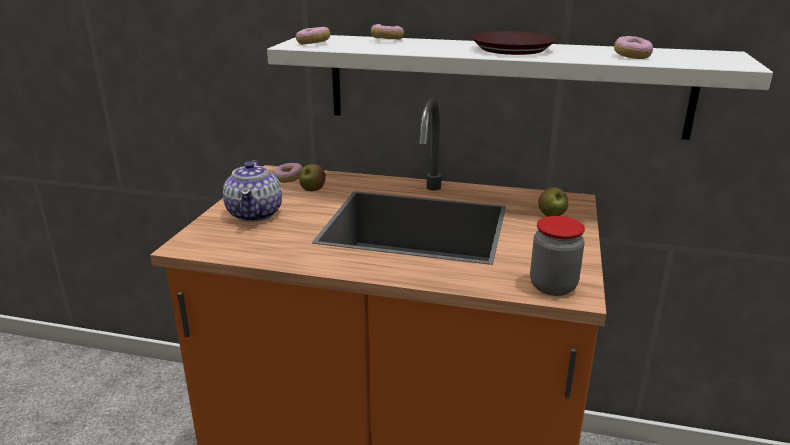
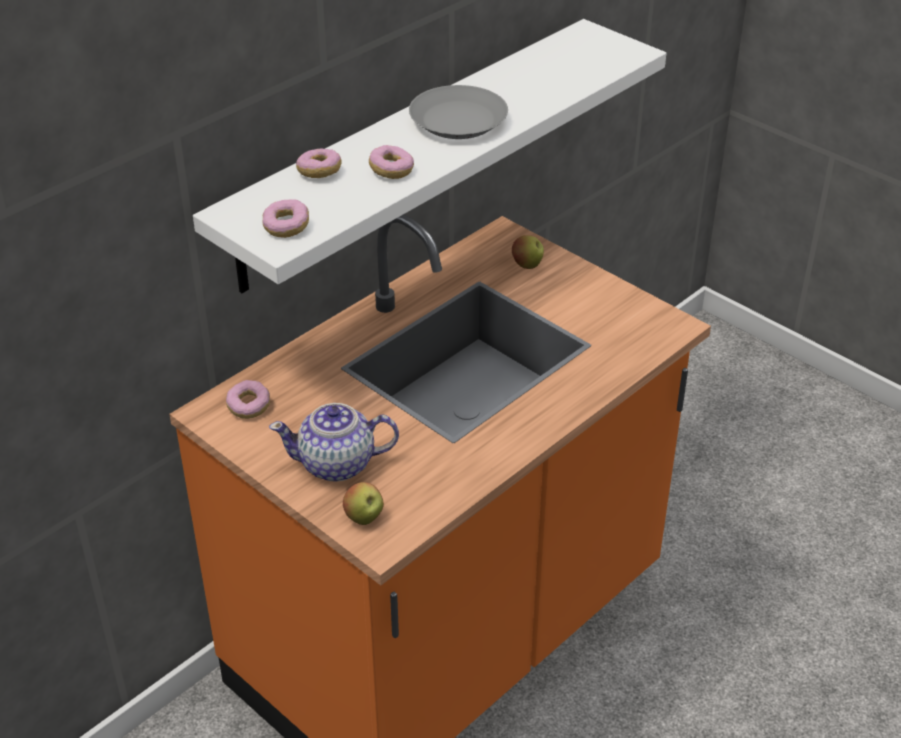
camera: 60 degrees left, 15 degrees up
(255, 214) = (338, 464): teapot -> teapot turned 150 degrees clockwise
(312, 190) = (306, 398): apple -> apple (364, 518)
(513, 49) = (459, 120): brown plate -> grey plate
(553, 286) = (654, 331): jar -> none
(632, 56) = (555, 79): donut -> donut (391, 171)

